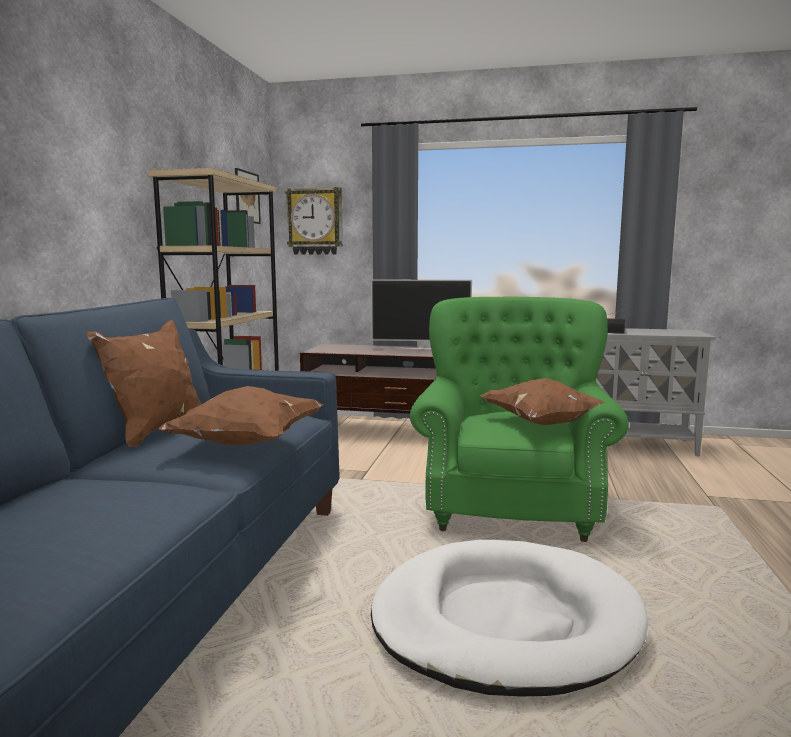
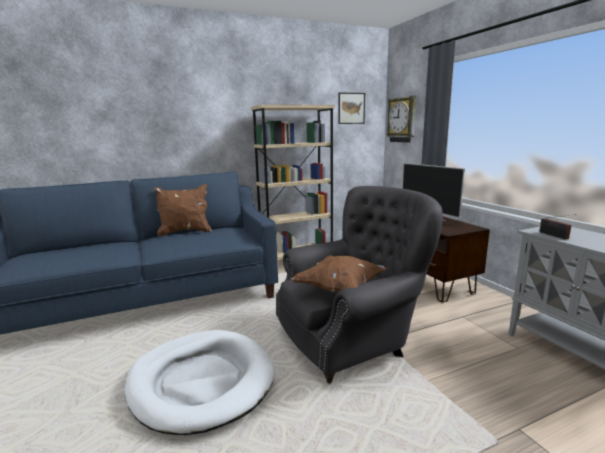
camera: 55 degrees right, 5 degrees up
(247, 444) = (183, 246): brown pillow -> none
(511, 505) = (352, 340): green armchair -> grey armchair

